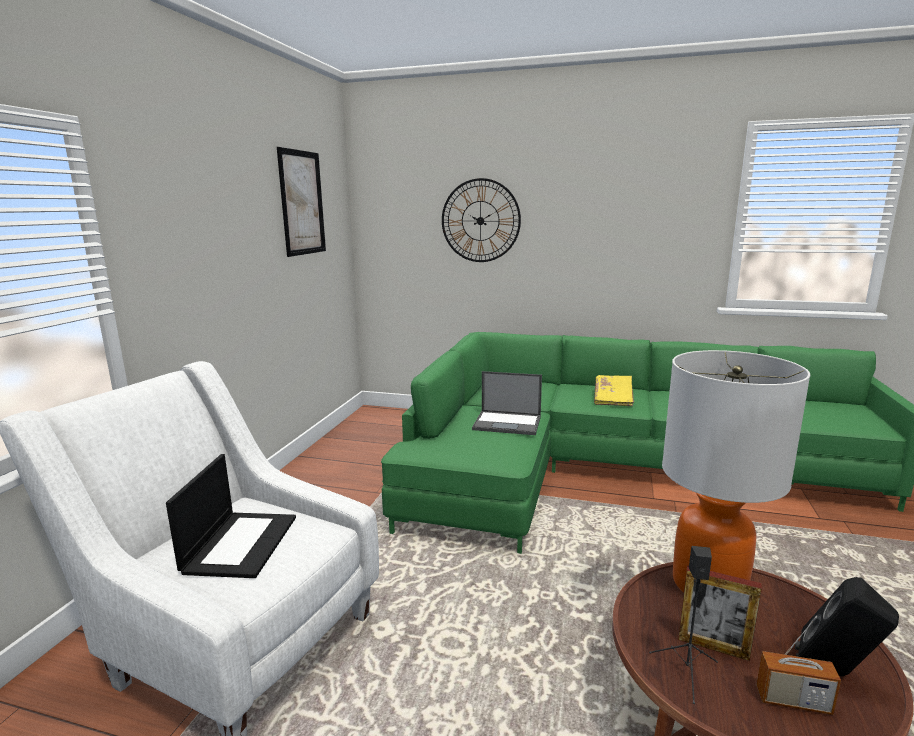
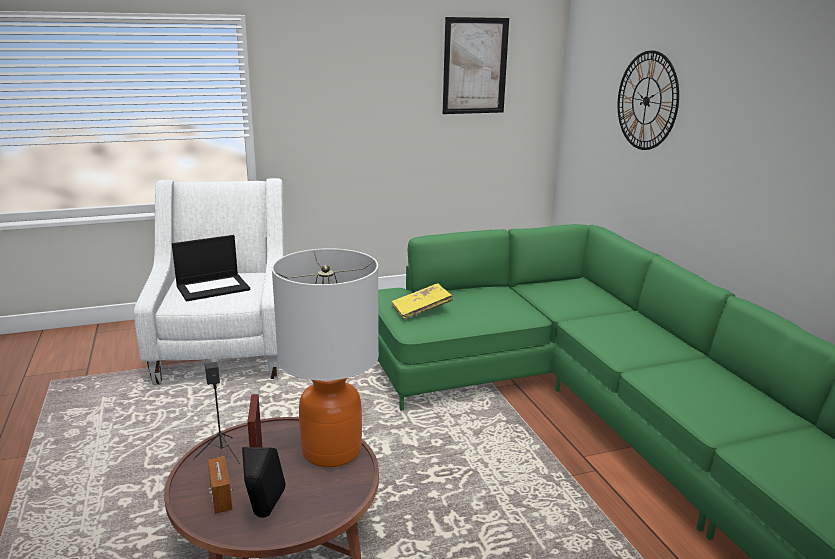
camera: 55 degrees right, 5 degrees up
(508, 423) = (485, 310): laptop -> none
(613, 399) = (630, 340): yellow book -> yellow book (421, 310)

